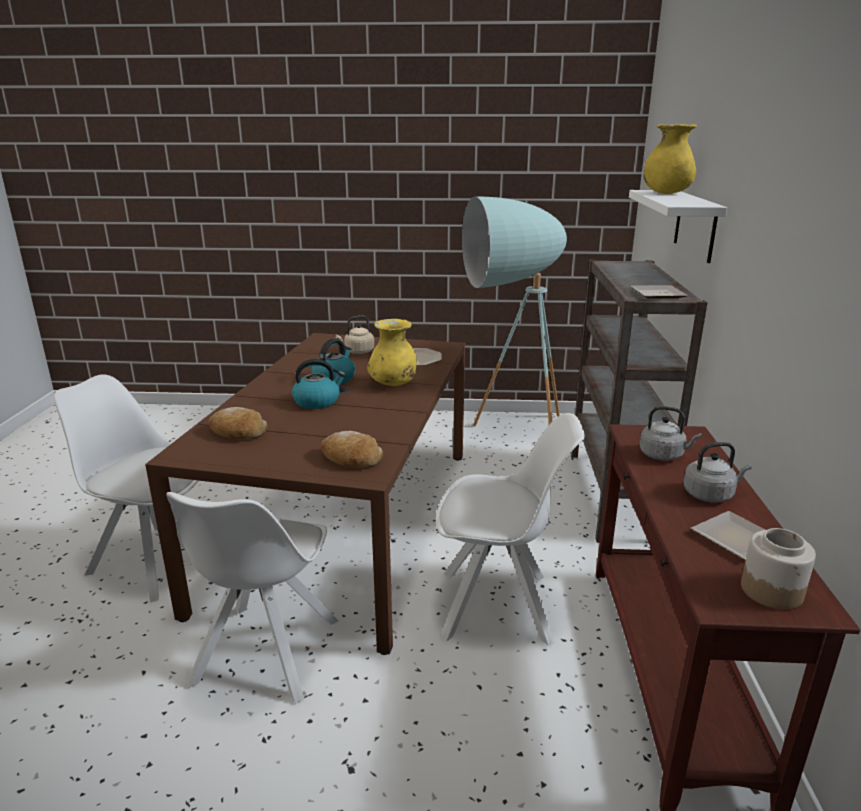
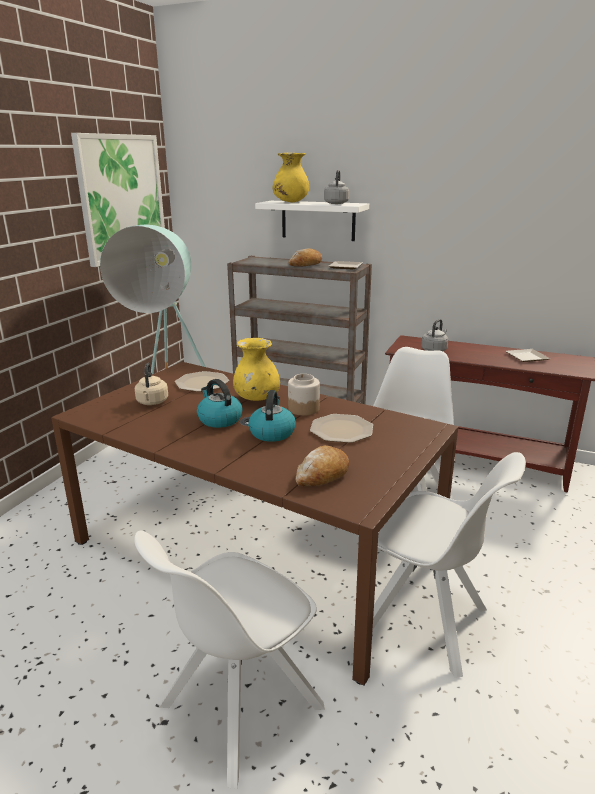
camera: 70 degrees left, 0 degrees up
(338, 429) = (342, 429): none -> plate
(351, 458) = (403, 430): bread -> bread (305, 264)
(549, 170) = (122, 198): none -> picture
(710, 494) = (482, 352): grey kettle -> grey kettle (336, 203)
(772, 590) = (570, 362): jar -> jar (303, 409)

